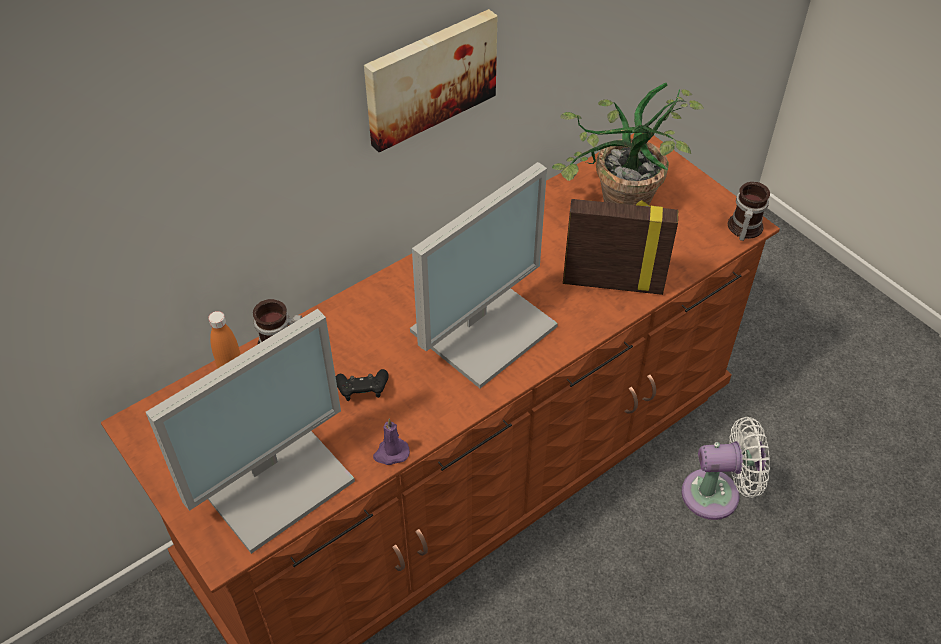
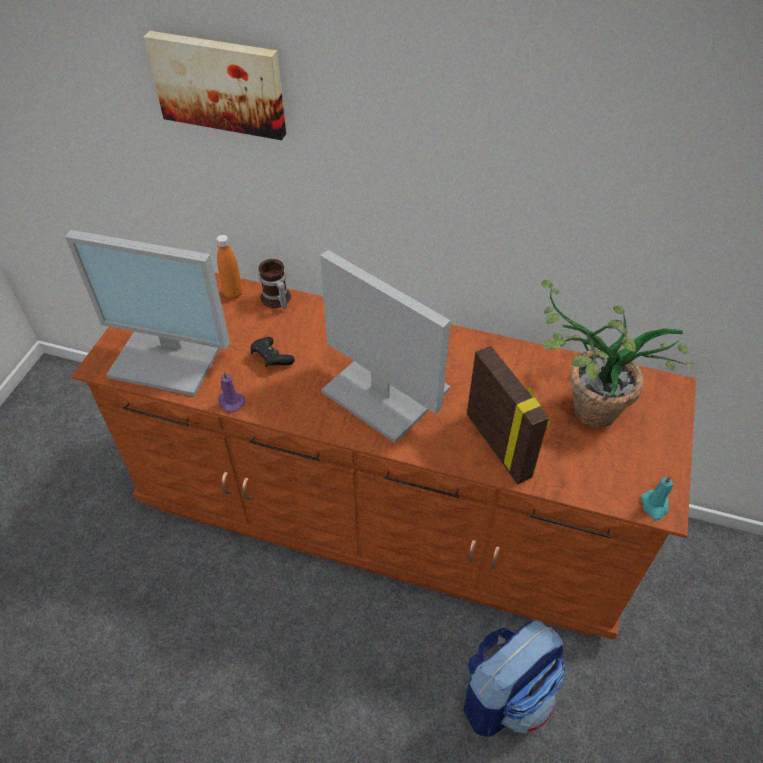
camera: 55 degrees right, 0 degrees up
(429, 77) = (461, 178): picture -> picture (219, 83)
(484, 326) = (382, 391): monitor -> monitor turned 150 degrees counterclockwise
(717, 494) = (505, 694): white fan -> backpack
(742, 228) = (654, 506): mug -> turquoise candle

